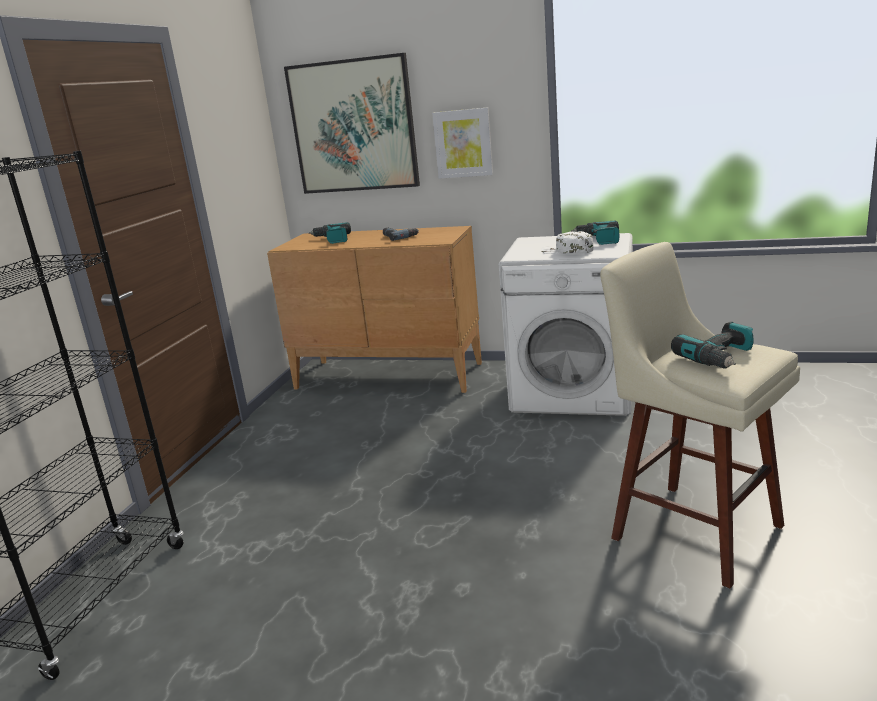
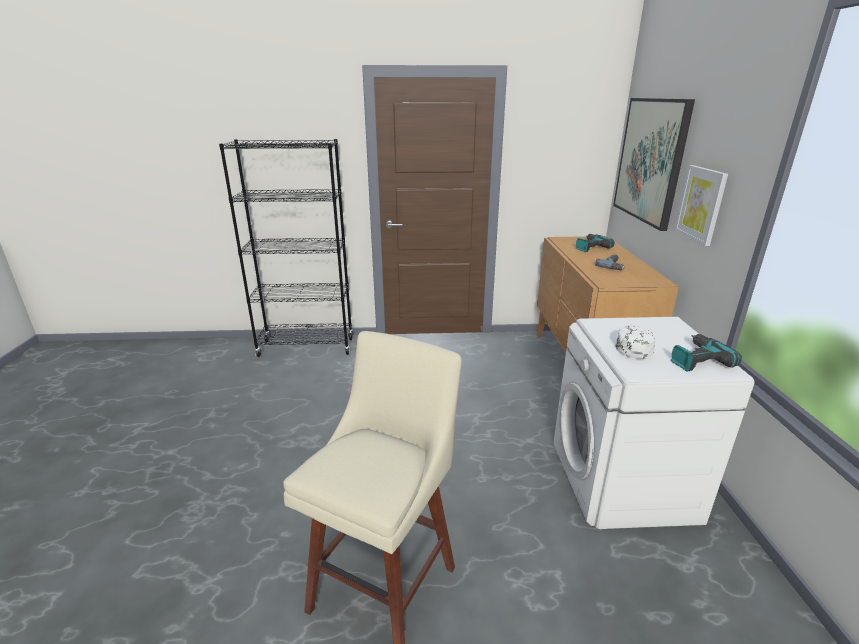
camera: 70 degrees right, 5 degrees up
(720, 358) = (359, 463): power drill -> none

